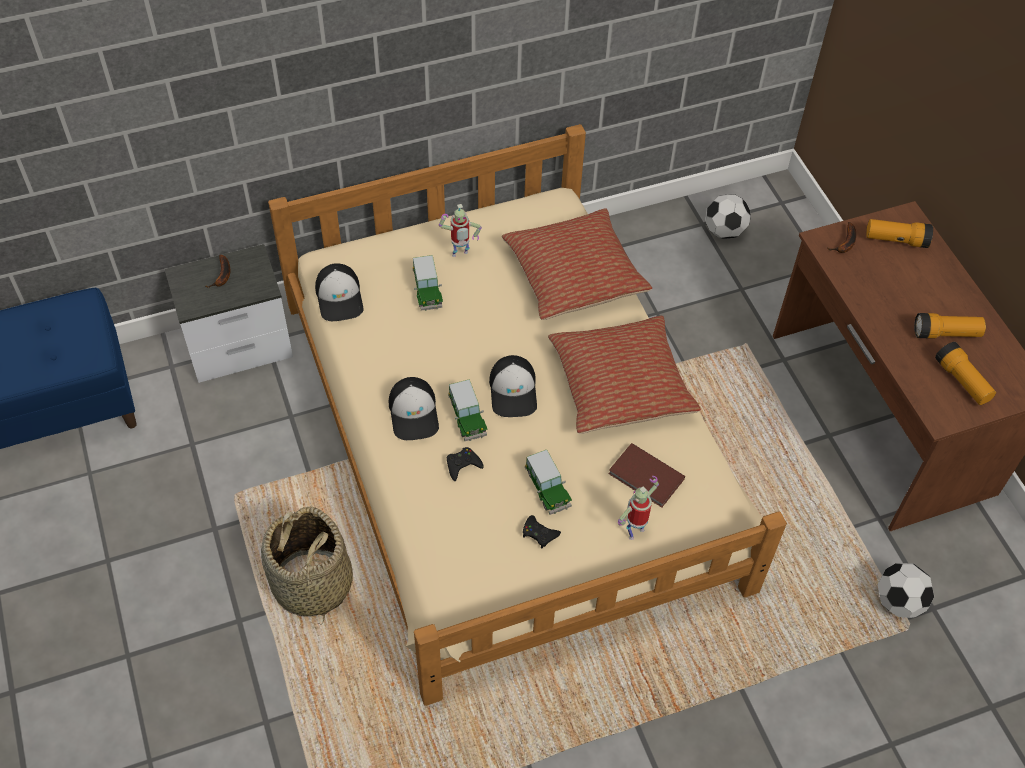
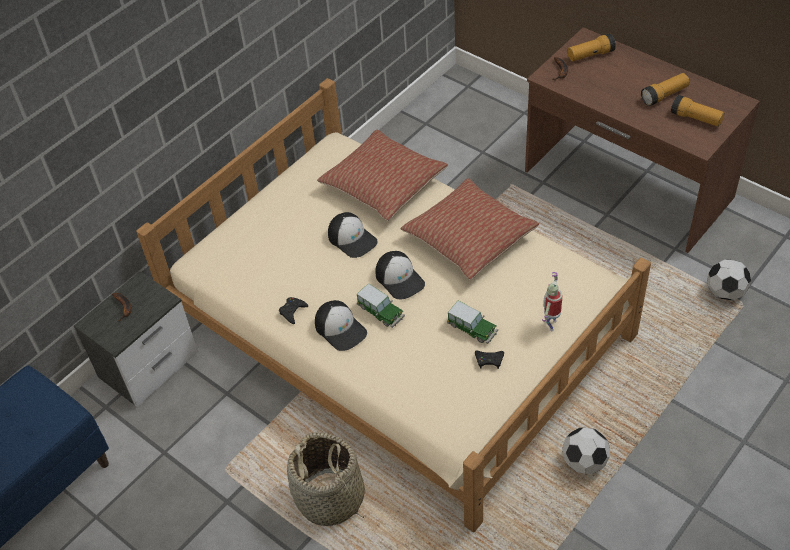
camera: 25 degrees left, 5 degrees down
(340, 297) = (225, 280): cap -> cap (352, 239)
(427, 290) = (286, 244): toy car -> none
(460, 256) = (292, 210): toy robot -> none
(463, 465) = (402, 344): black game controller -> black game controller (292, 311)
(646, 478) = (532, 287): brown book -> none
(724, 231) = (444, 121): football -> football (584, 462)

